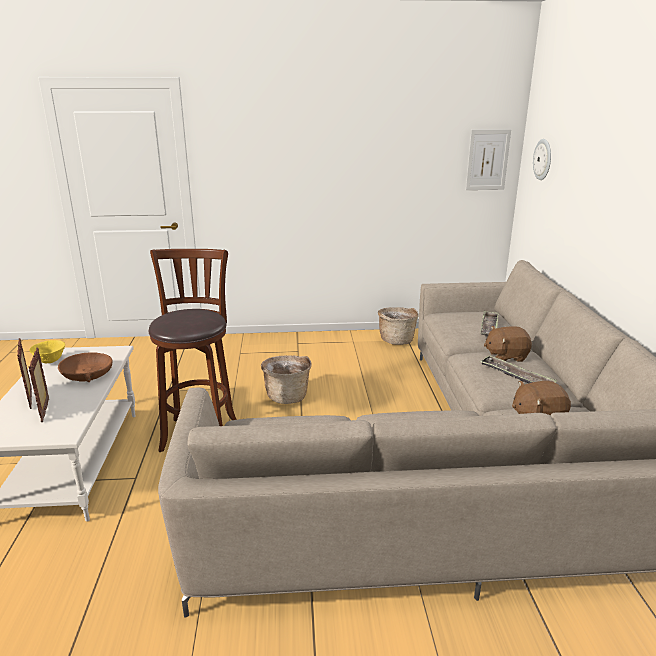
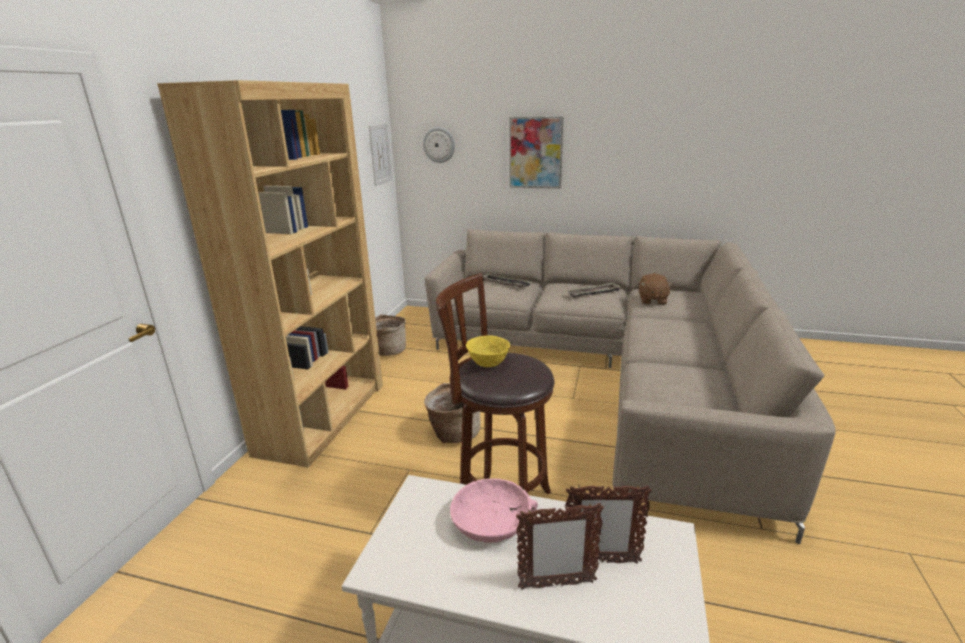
camera: 70 degrees left, 0 degrees up
(50, 361) = (413, 572): yellow bowl -> yellow bowl (488, 364)
(87, 374) = (491, 520): brown bowl -> pink bowl
(282, 343) = (323, 417): none -> brown bookcase
(506, 356) = (558, 290): brown plush toy -> none
(599, 187) = (535, 153): none -> picture

